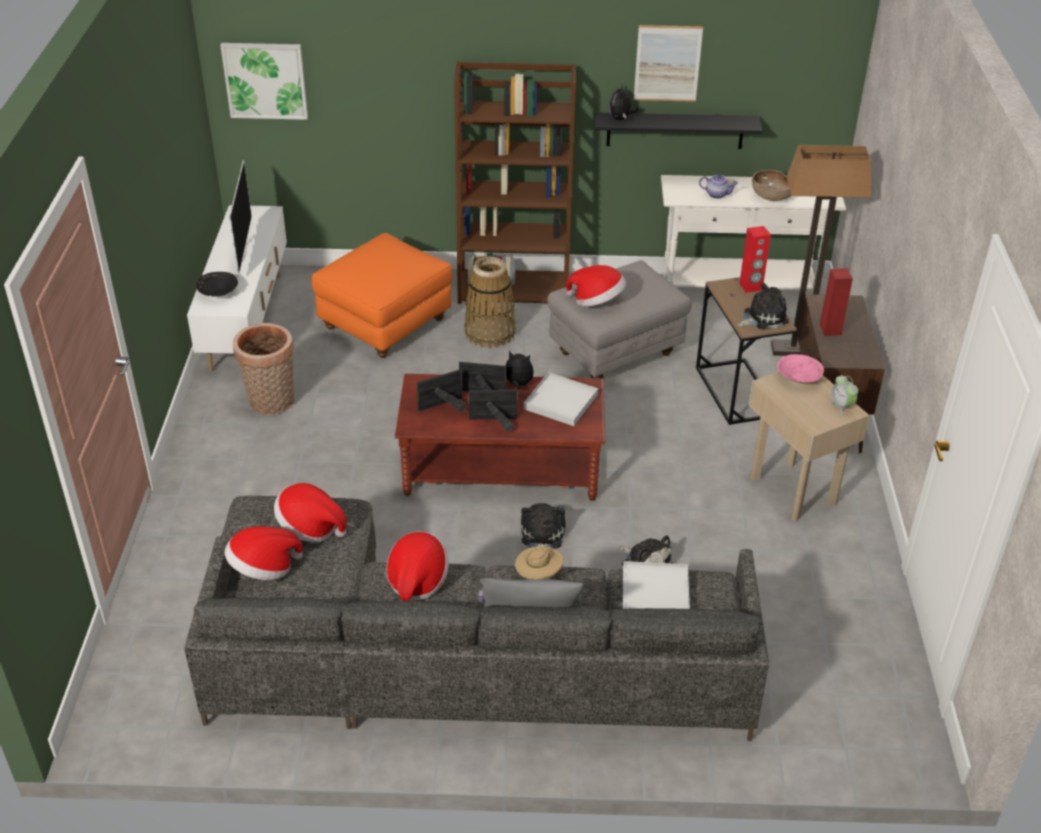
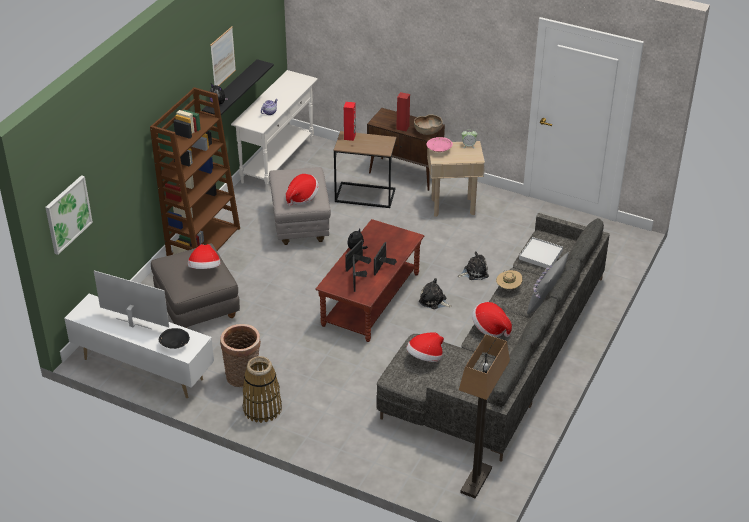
camera: 65 degrees left, 0 degrees up
(263, 569) = (448, 382): hat -> hat (205, 269)
(385, 323) = (197, 307): orange ottoman -> grey ottoman
(490, 332) = (242, 266): basket -> basket (262, 408)
(561, 402) = (382, 239): white tray -> none
(762, 317) = (379, 143): plush toy -> none
(771, 197) = (287, 96): brown bowl -> brown bowl (428, 132)
(798, 350) = (346, 162): floor lamp -> floor lamp (476, 481)

